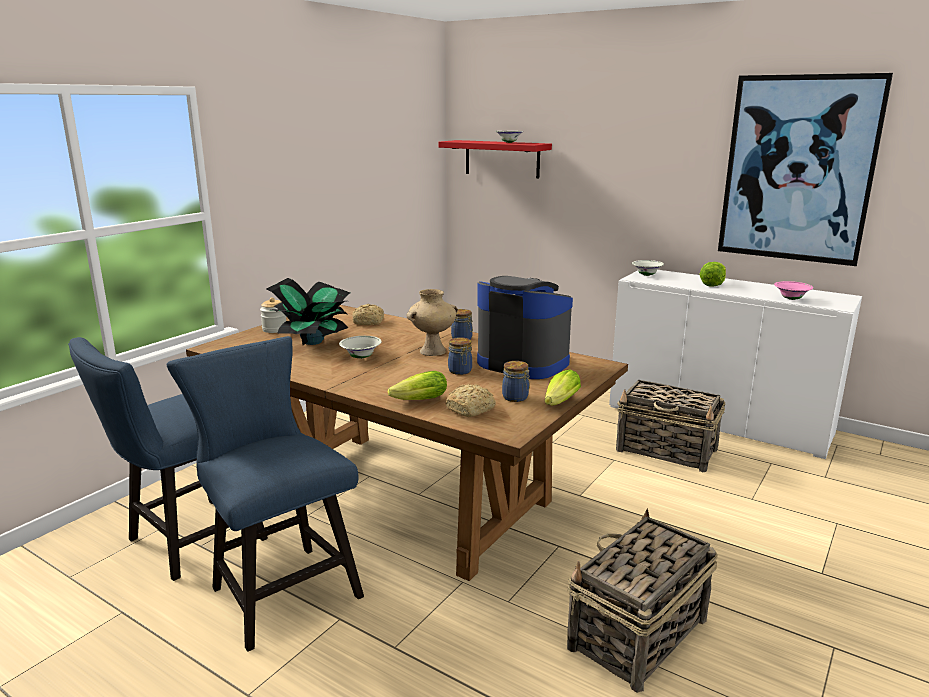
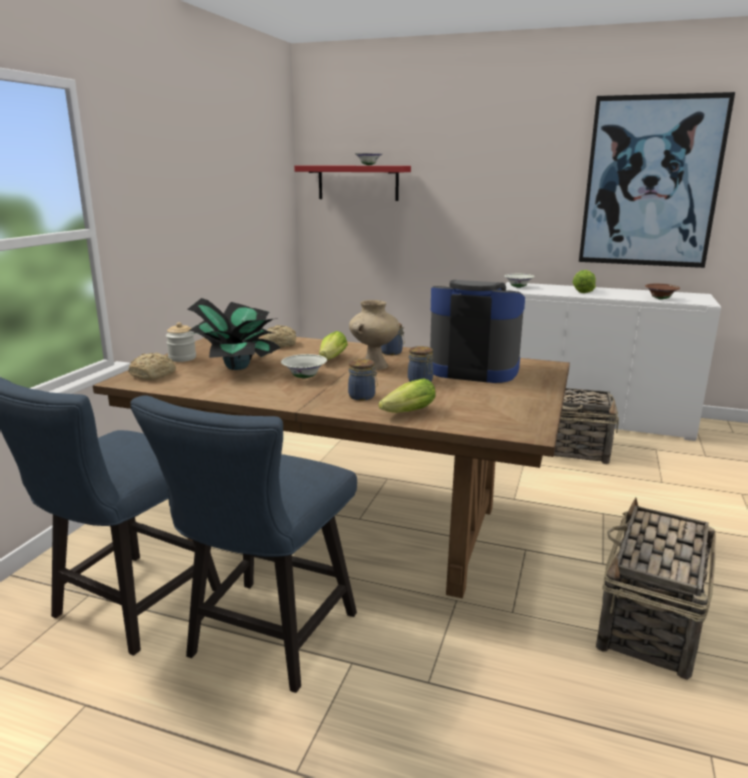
camera: 15 degrees left, 0 degrees up
(279, 588) = (265, 641): blue chair -> blue chair turned 105 degrees counterclockwise
(471, 409) = (468, 415): bread -> bread (154, 375)
(516, 398) = (501, 400): jar -> jar (363, 397)
(559, 403) = (546, 402): lettuce -> lettuce (330, 360)
(791, 299) = (660, 299): pink bowl -> brown bowl

